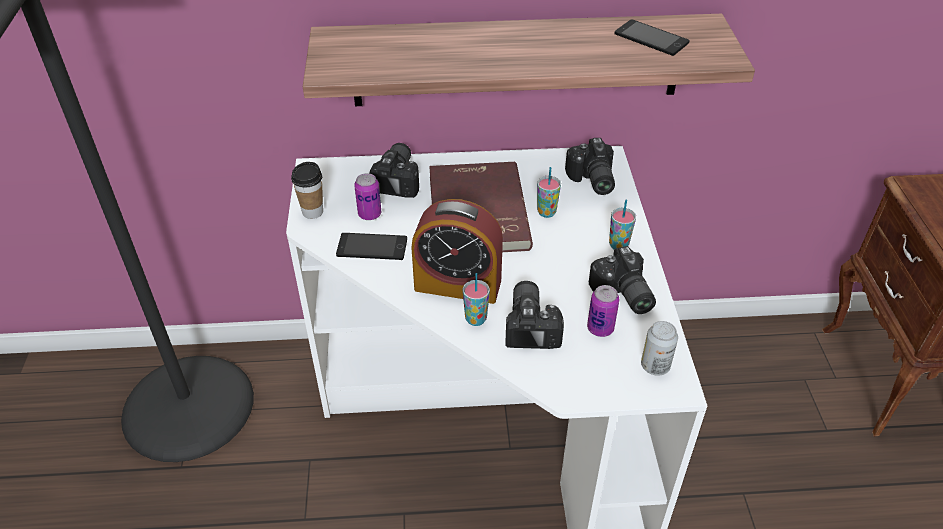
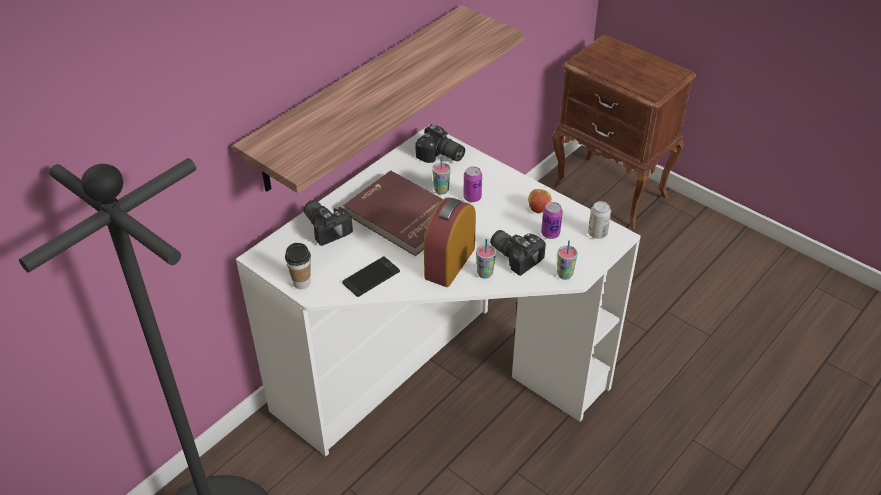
camera: 45 degrees left, 0 degrees up
(369, 214) = (340, 259): can -> can (472, 197)
(458, 285) = (450, 263): alarm clock -> alarm clock turned 150 degrees clockwise
(618, 245) = (502, 184): cup -> cup (564, 275)
(622, 295) = (538, 209): camera -> apple
(651, 38) = (449, 41): phone -> none

